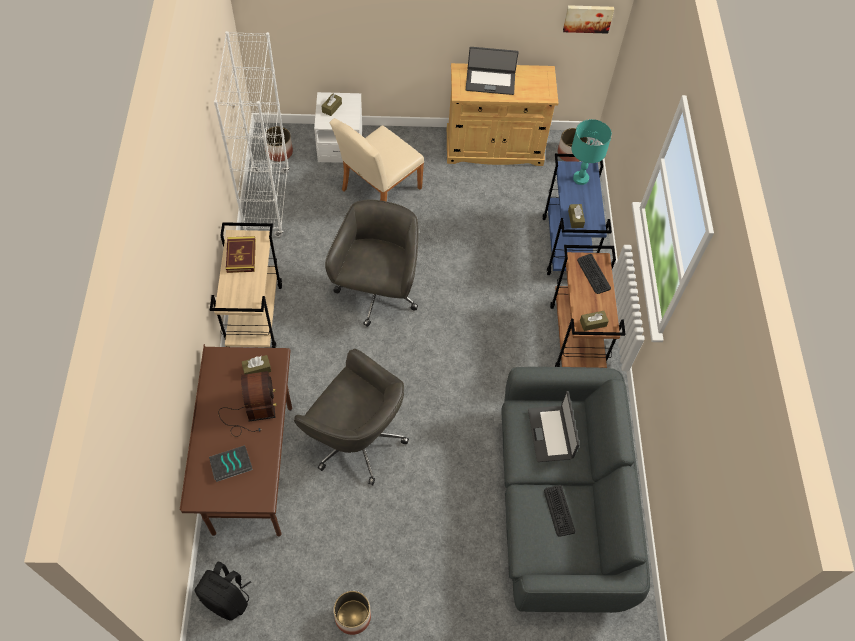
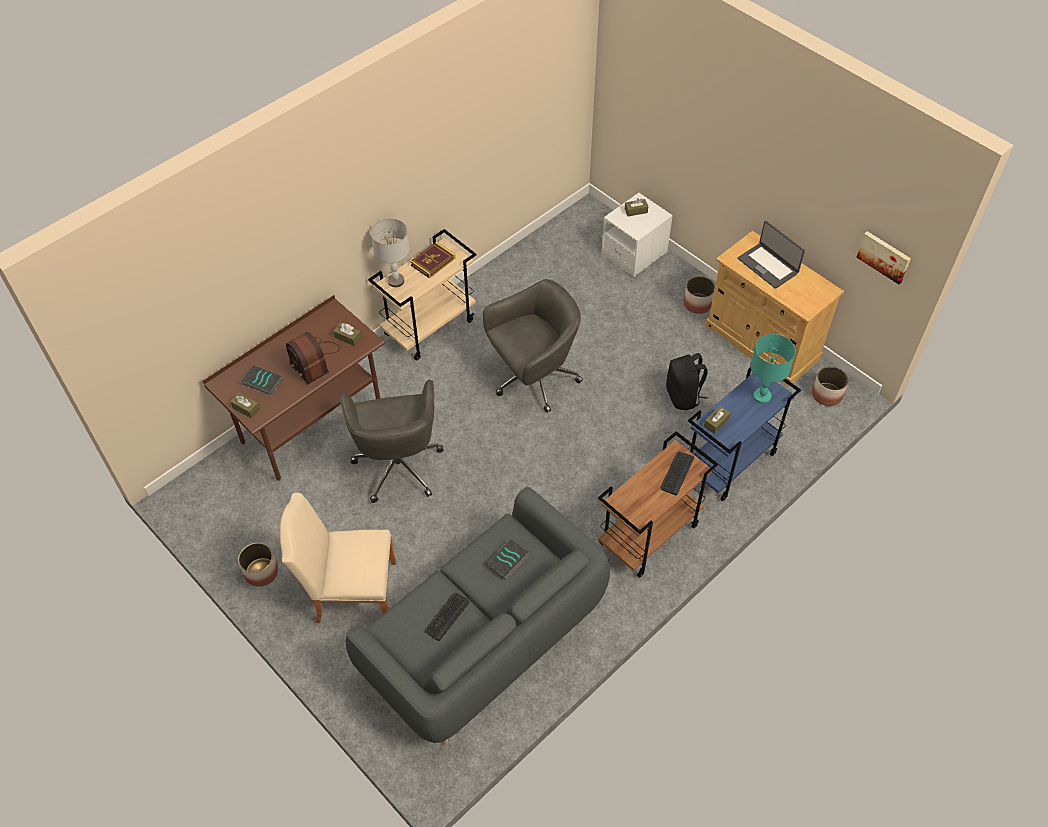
camera: 50 degrees right, 5 degrees down
(227, 598) = (205, 489): black backpack -> black backpack (683, 396)
(230, 294) = (396, 281): none -> grey table lamp
(251, 410) = (313, 360): radio -> radio turned 105 degrees clockwise
(267, 203) = (529, 257): white bookcase -> none
(279, 152) = (581, 226): planter -> planter (697, 303)
(377, 191) = (622, 307): beige chair -> beige chair (349, 591)
(551, 434) = (508, 561): laptop -> book
(593, 323) = (628, 507): brown tissue box -> brown tissue box (246, 408)

